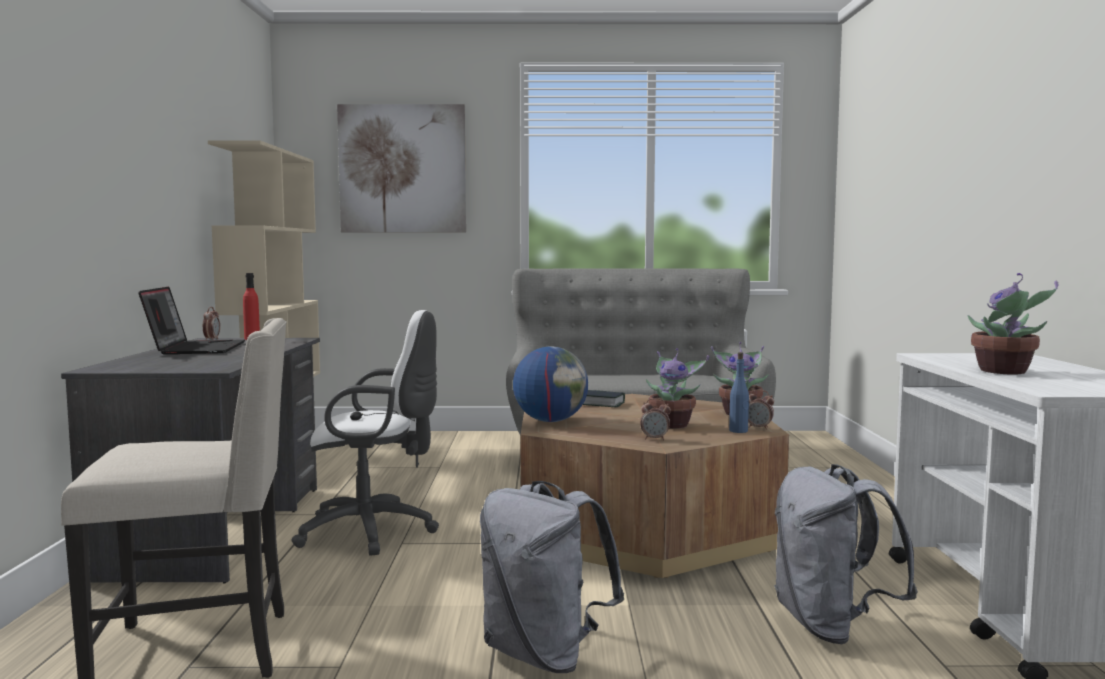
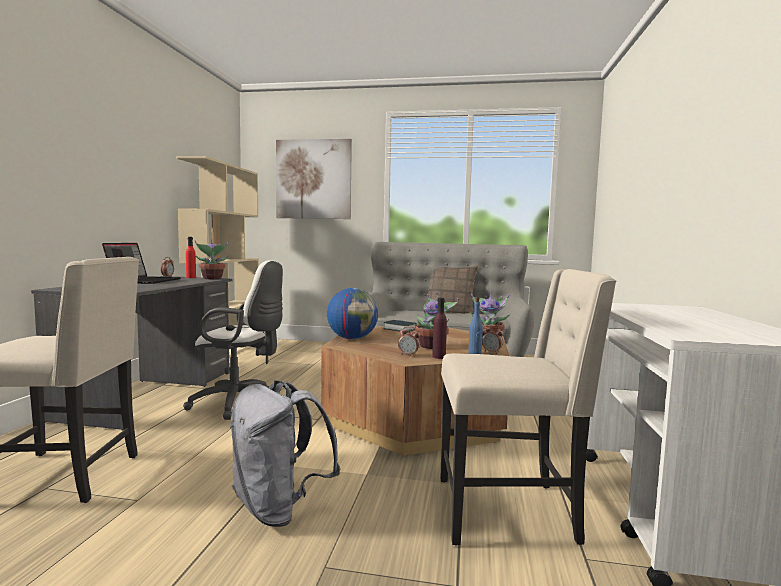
camera: 10 degrees right, 0 degrees up
(639, 373) = (449, 311): none -> pillow
(696, 438) = (439, 357): none -> purple bottle
(831, 627) = (508, 510): grey backpack -> beige chair
(1005, 372) = (663, 318): potted plant -> potted plant (212, 278)

